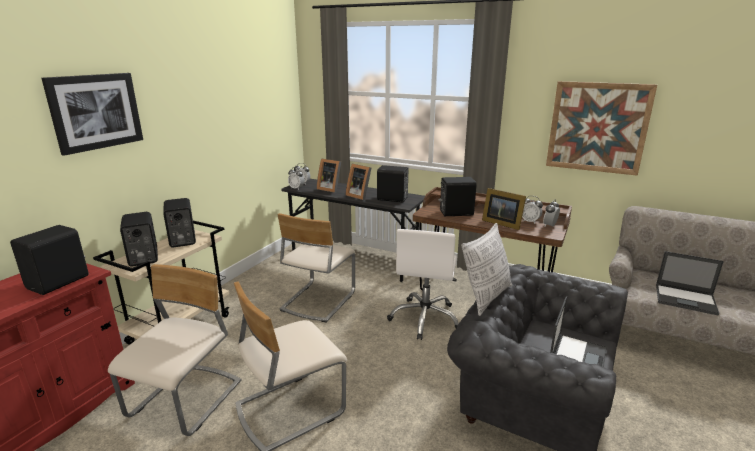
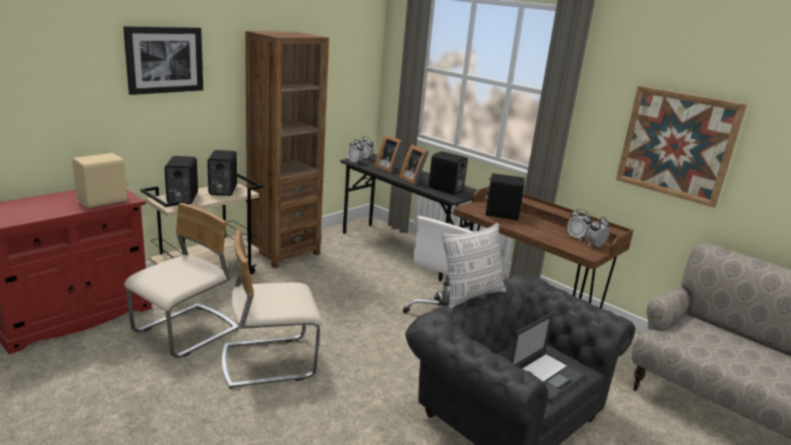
camera: 15 degrees right, 0 degrees up
(60, 282) = (104, 201): black speaker -> beige speaker
(247, 287) = (283, 252): none -> brown bookcase
(318, 301) = (344, 279): beige chair -> none
(501, 223) = (542, 233): picture frame -> none
(686, 299) = (722, 356): laptop -> none

